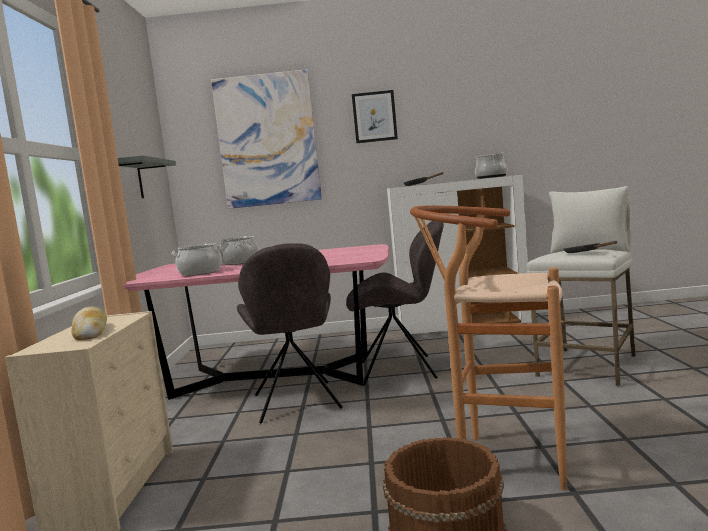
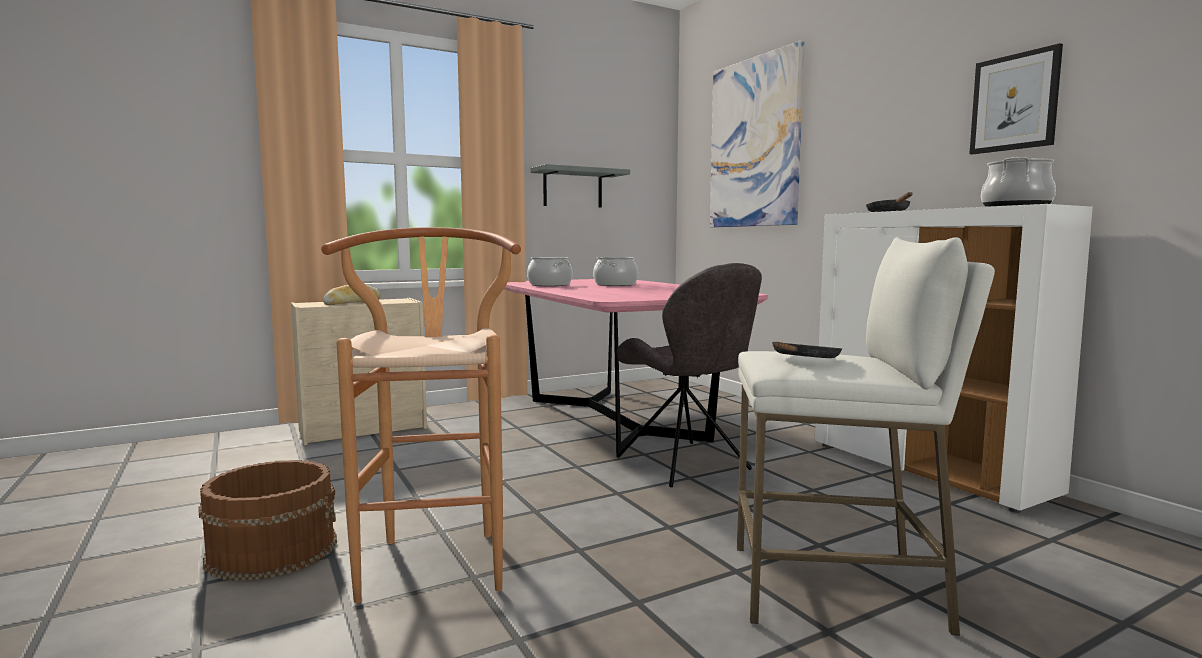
camera: 60 degrees right, 0 degrees up
(297, 403) = (548, 442): grey chair -> none
(374, 117) = (875, 101): picture -> picture (1014, 102)

